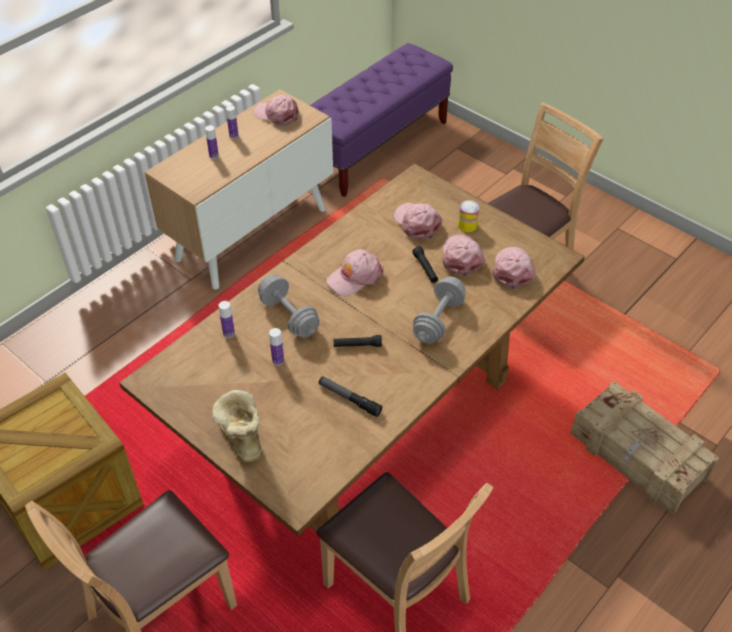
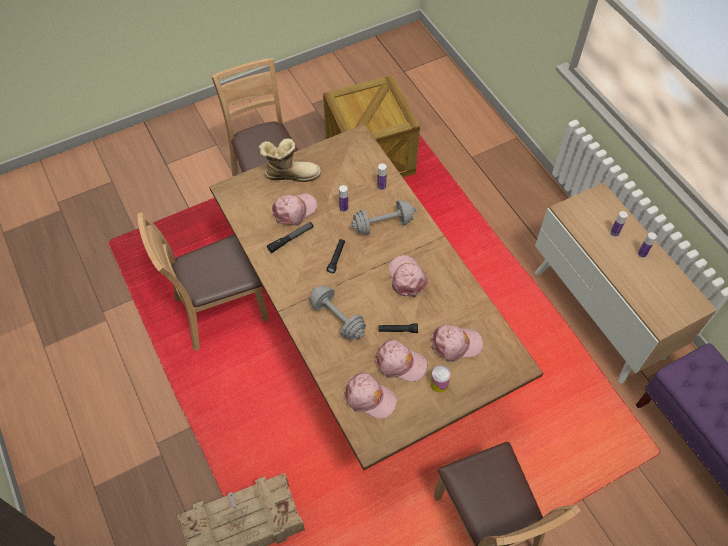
camera: 110 degrees right, 10 degrees up
(277, 114) = (670, 296): pink cap -> pink cap (294, 210)

